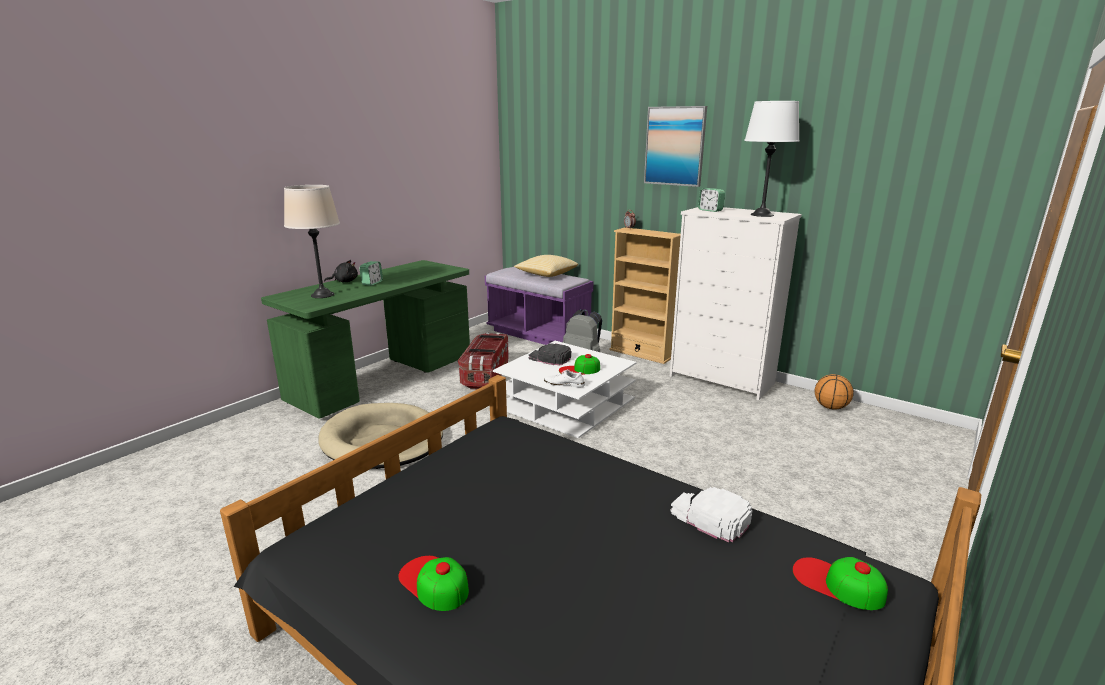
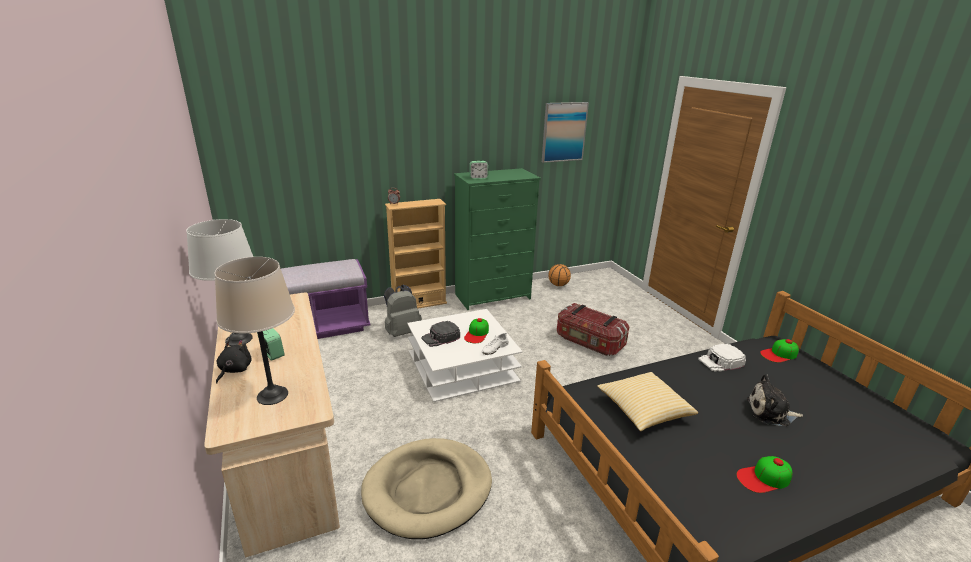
camera: 60 degrees left, 5 degrees up
(384, 378) = (286, 453): green desk -> beige desk
(485, 376) = (365, 386): storage box -> storage box (589, 342)
(546, 274) = (315, 268): pillow -> pillow (643, 410)
(611, 581) = (770, 412): none -> plush toy
(675, 146) = (423, 128): picture -> picture (564, 132)
(722, 380) = (493, 296): white dresser -> green dresser
(762, 215) = (514, 175): white table lamp -> white table lamp (239, 339)

